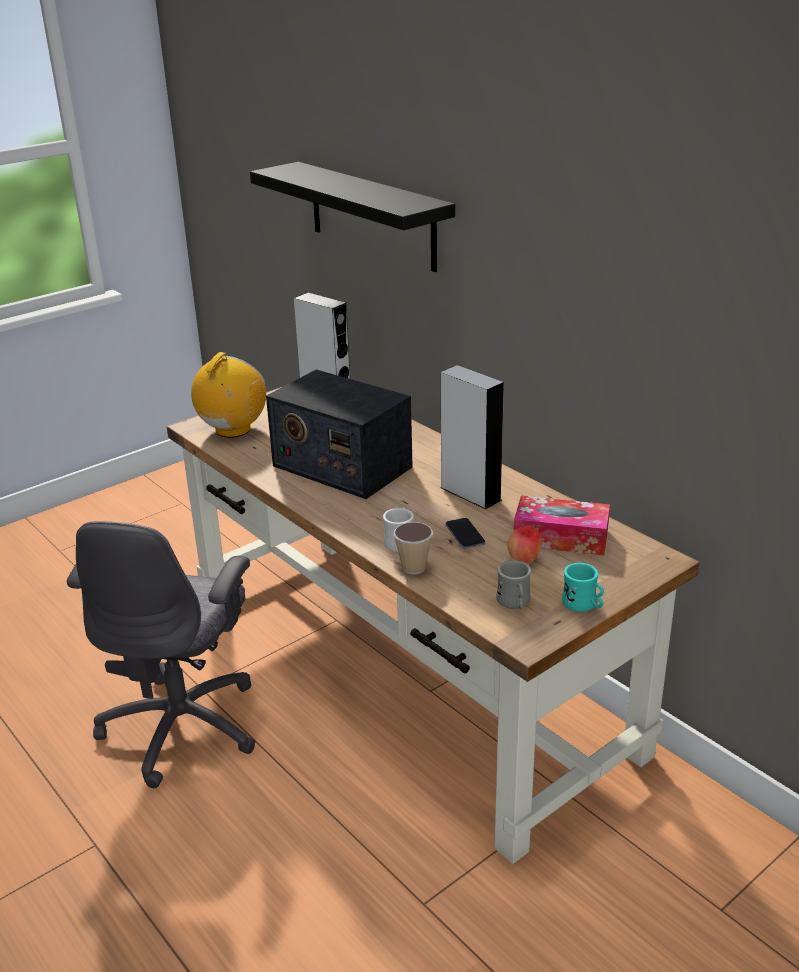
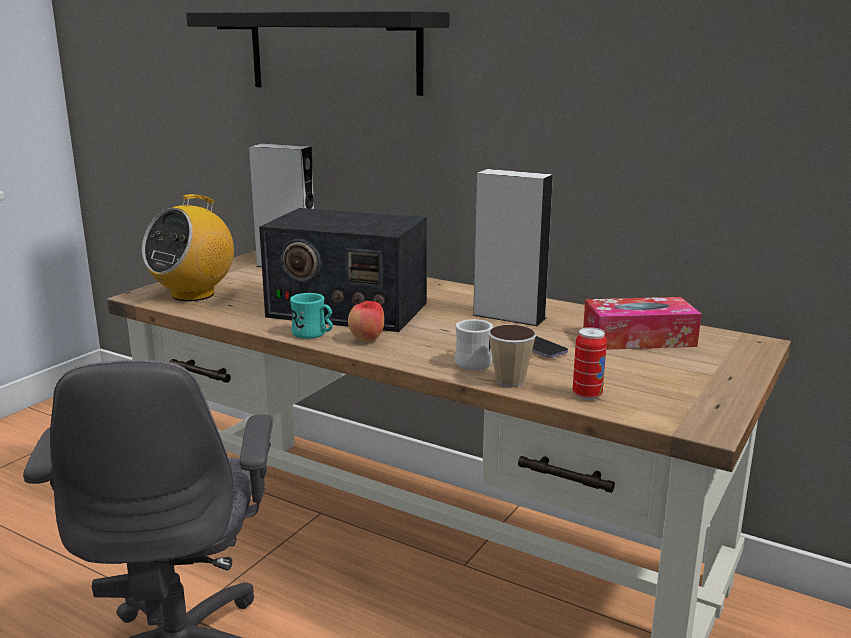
camera: 20 degrees left, 10 degrees down
(233, 430) = (193, 294): radio -> radio turned 150 degrees counterclockwise
(462, 592) = (587, 395): none -> can
(514, 603) = (654, 396): grey mug -> none
(524, 560) = (622, 360): apple -> apple (367, 340)
(583, 605) = (727, 388): turquoise mug -> turquoise mug (313, 334)

